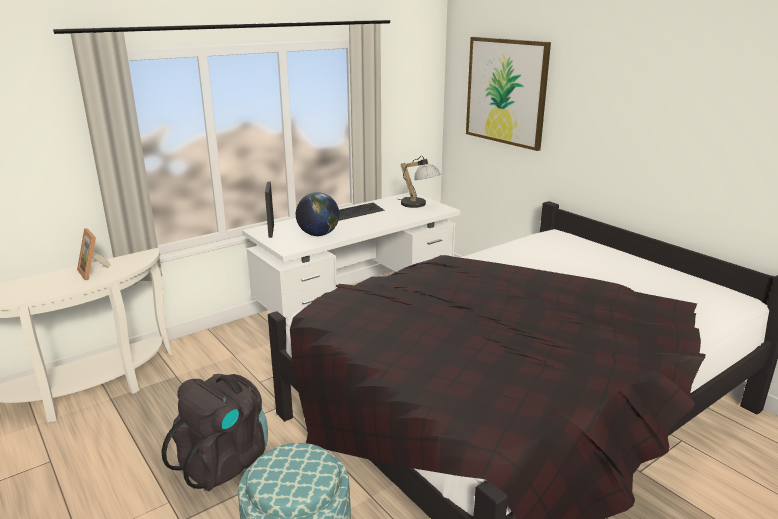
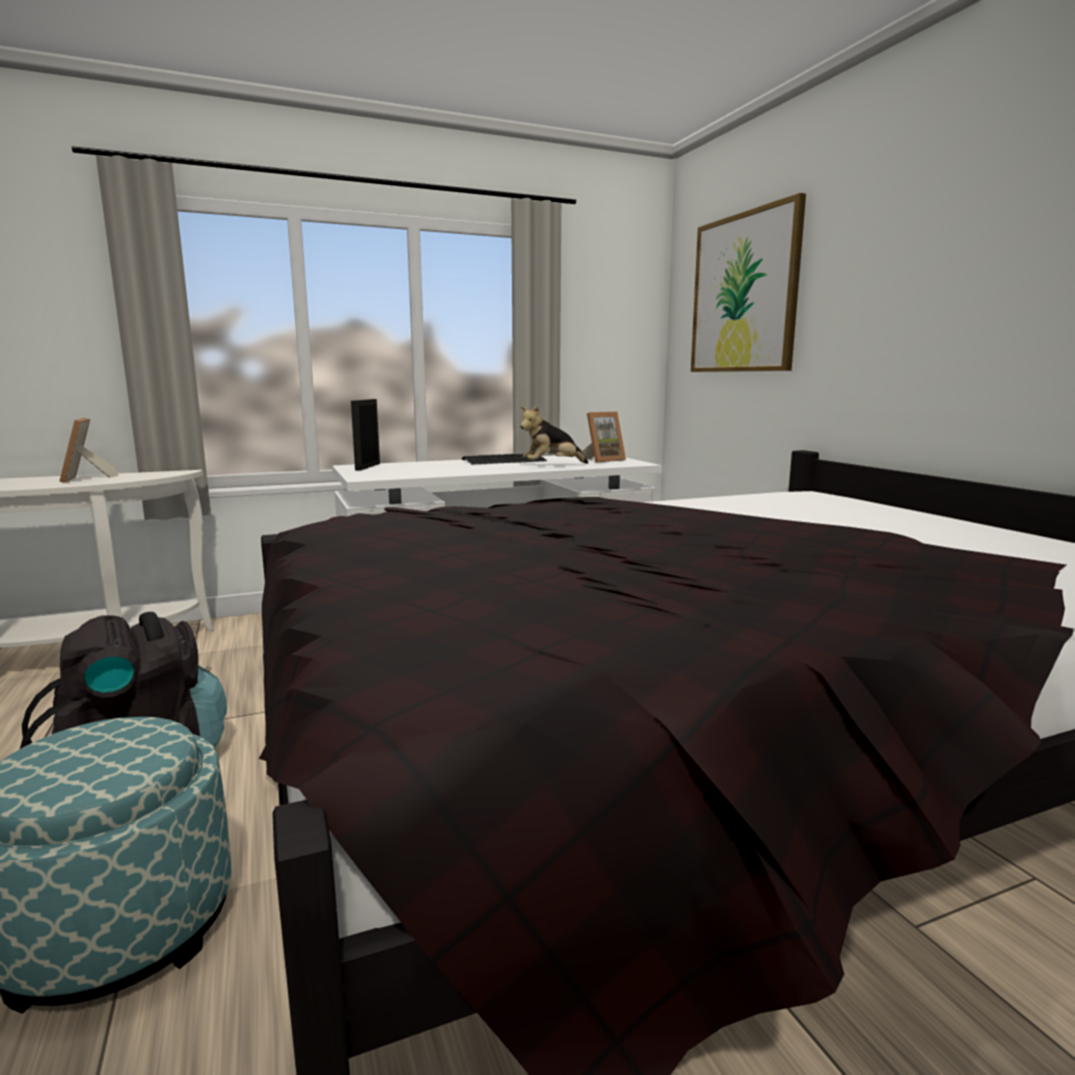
camera: 15 degrees right, 10 degrees down
(318, 235) = (425, 471): globe -> none
(393, 218) = (552, 466): none -> plush toy
(418, 205) = (602, 460): table lamp -> picture frame

